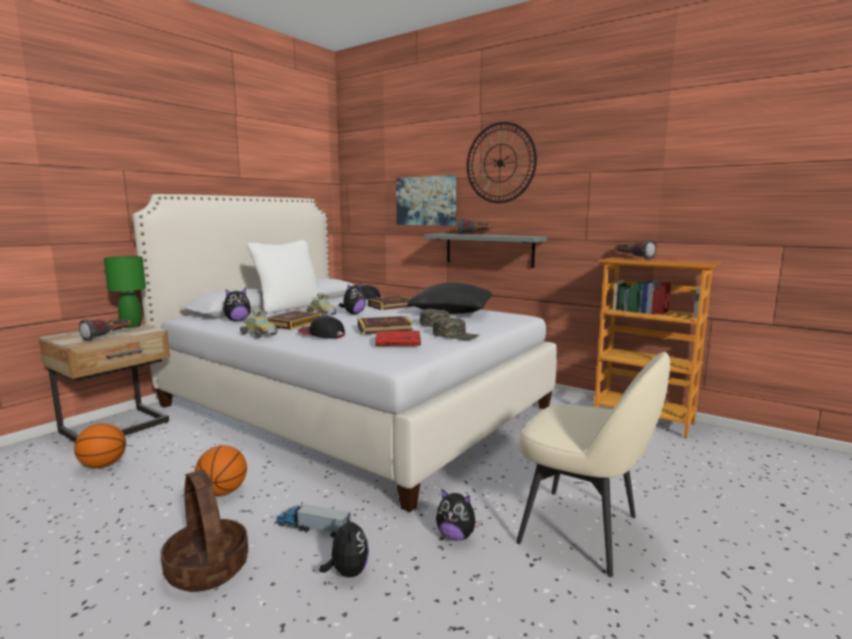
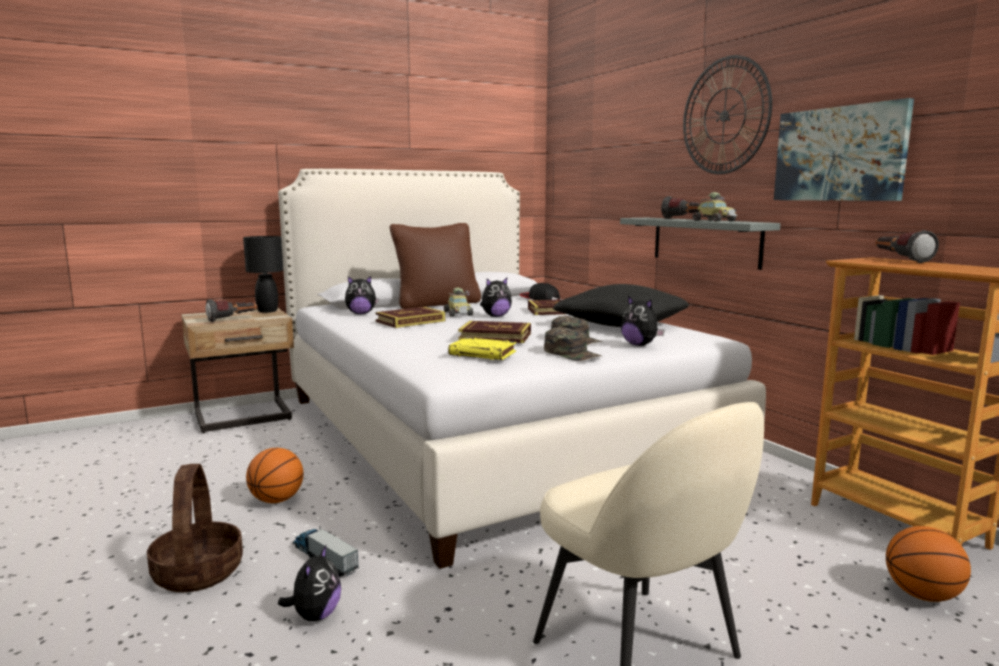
camera: 25 degrees right, 0 degrees up
(103, 465) = (203, 451): basketball -> basketball (922, 595)
(131, 326) = (267, 311): green table lamp -> black table lamp
(260, 334) = (358, 329): toy car -> toy car (715, 221)
(289, 307) = (437, 304): white pillow -> brown pillow
(321, 334) = (418, 336): cap -> none
(398, 342) = (483, 353): red book -> yellow book
(426, 201) = (635, 173): picture -> picture (839, 154)
(456, 536) = (467, 611): plush toy -> plush toy (639, 345)

